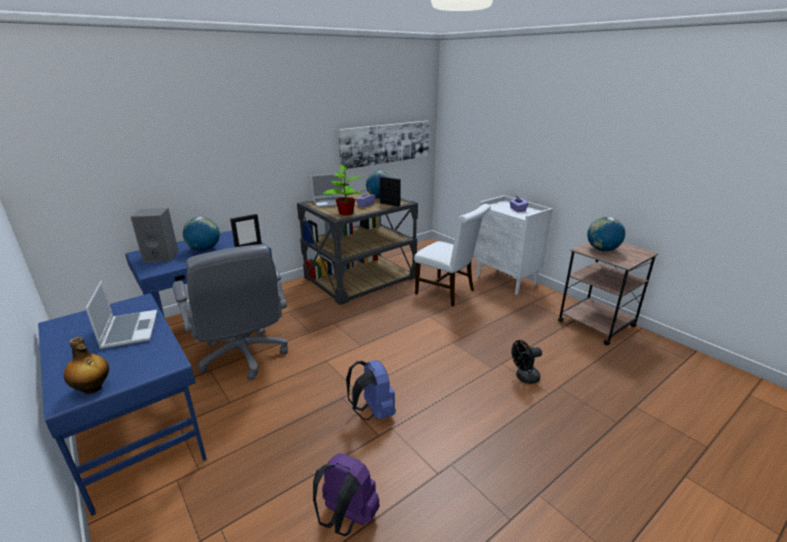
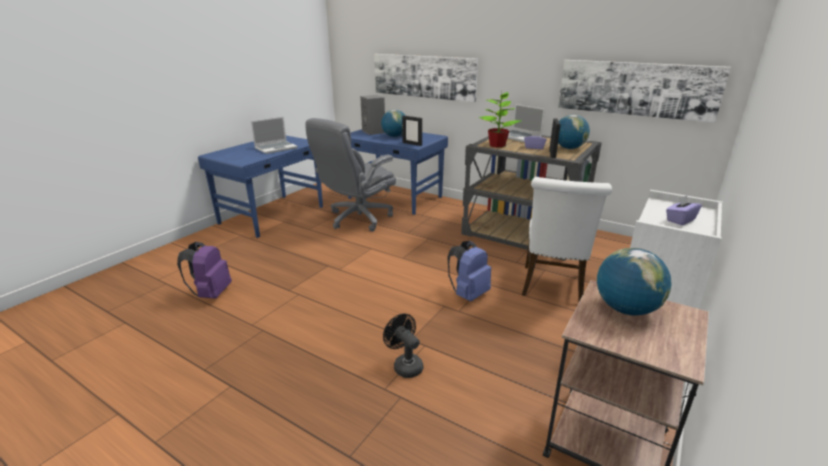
camera: 70 degrees right, 0 degrees up
(93, 388) = (220, 156): bottle -> none
(194, 171) = (423, 76): none -> picture
(373, 412) = (315, 282): blue backpack -> blue backpack (468, 294)

